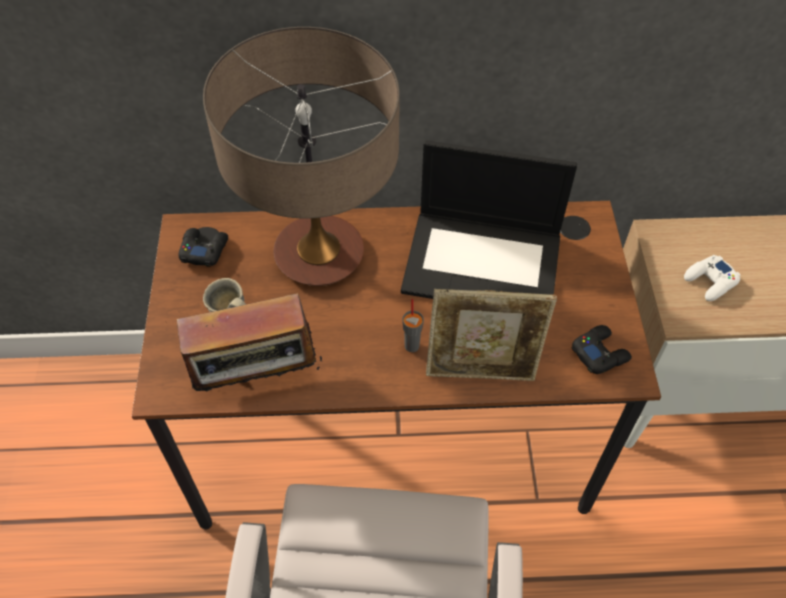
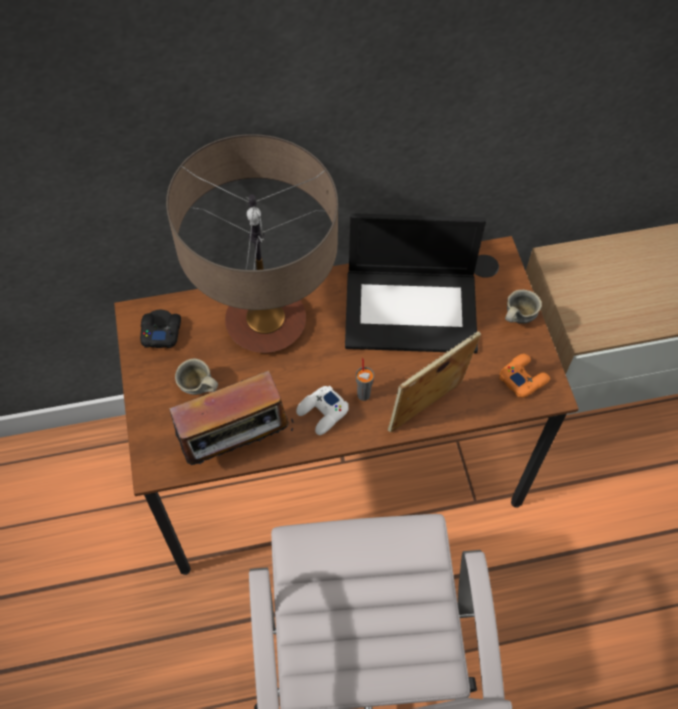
camera: 10 degrees left, 5 degrees up
(481, 372) = (426, 410): picture frame -> picture frame turned 150 degrees clockwise
(600, 353) = (523, 378): black game controller -> orange game controller
(602, 286) = (516, 318): none -> grey mug
(710, 282) = (605, 297): white game controller -> white game controller (322, 413)

